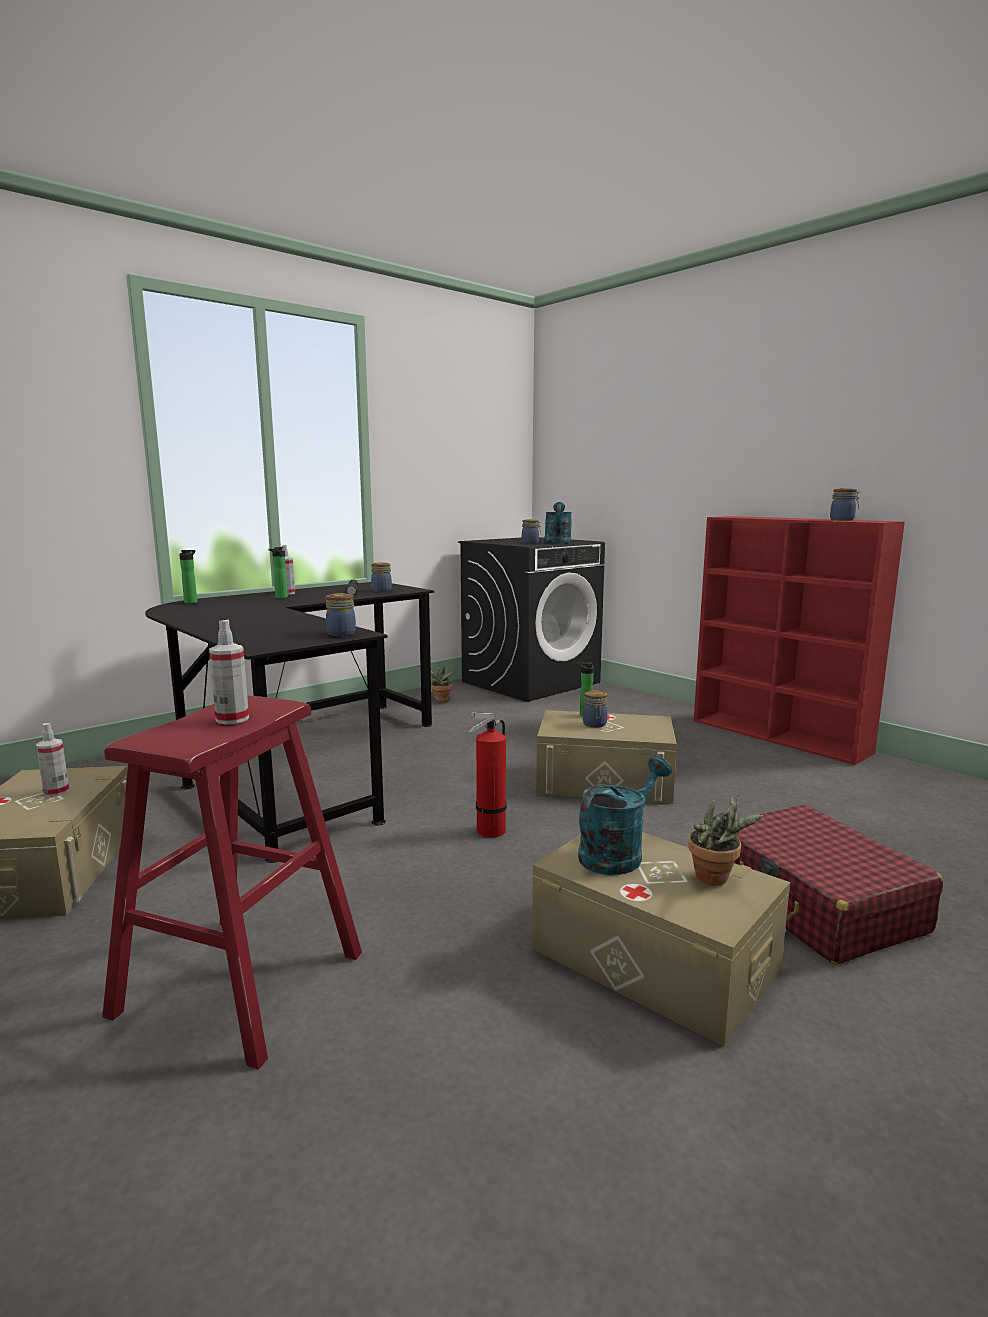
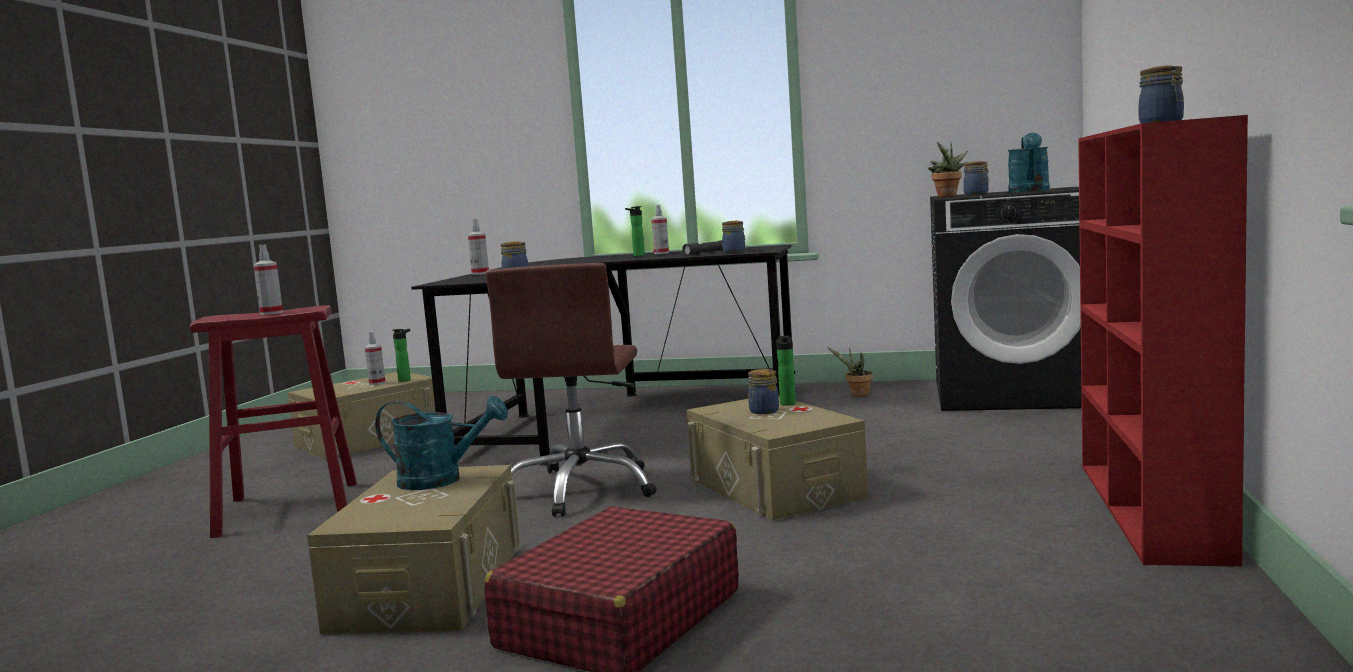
camera: 55 degrees right, 5 degrees down
(192, 602) = (574, 258): bottle -> bottle (406, 380)
(214, 630) = (480, 273): none -> spray bottle
(488, 832) = (581, 490): fire extinguisher -> brown office chair
(557, 541) = (1030, 191): turquoise watering can -> turquoise watering can turned 135 degrees clockwise
(716, 879) = (424, 510): potted plant -> potted plant (948, 196)

